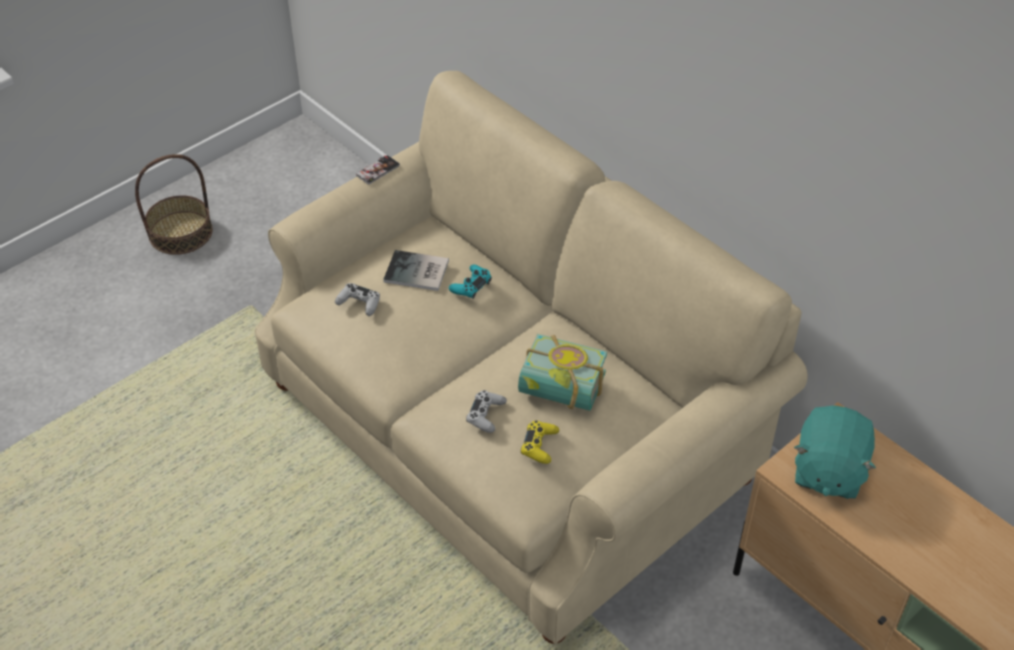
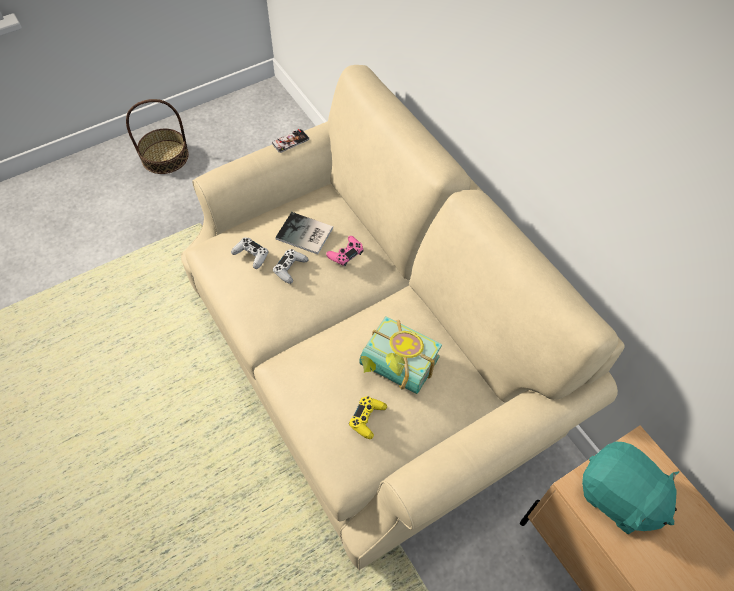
camera: 10 degrees right, 10 degrees up
(471, 286) = (346, 254): turquoise game controller -> pink game controller
(486, 415) = (329, 379): white game controller -> white game controller (290, 268)
(828, 471) = (619, 497): turquoise plush toy -> turquoise plush toy turned 75 degrees counterclockwise

